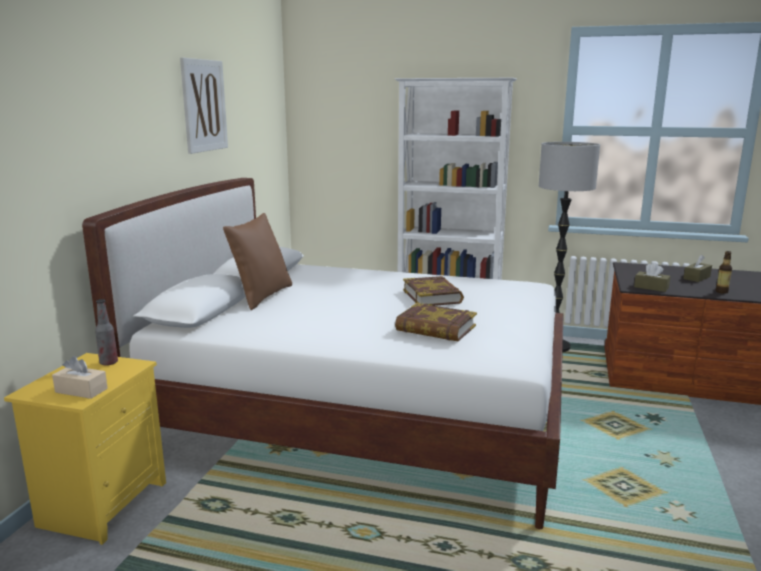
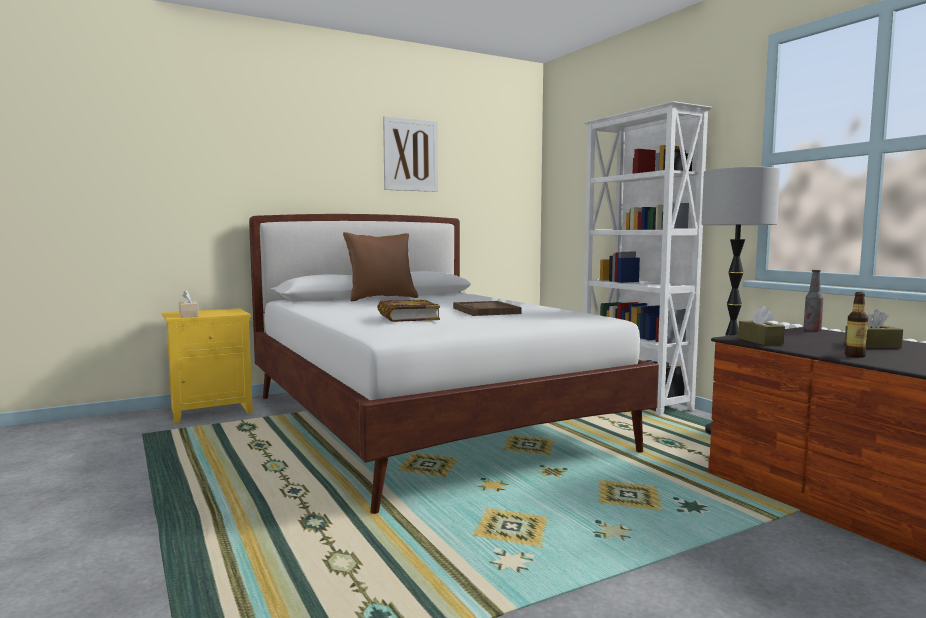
camera: 45 degrees right, 10 degrees down
(108, 363) = (232, 311): bottle -> bottle (812, 330)
(432, 296) = (486, 311): book -> brown tray

